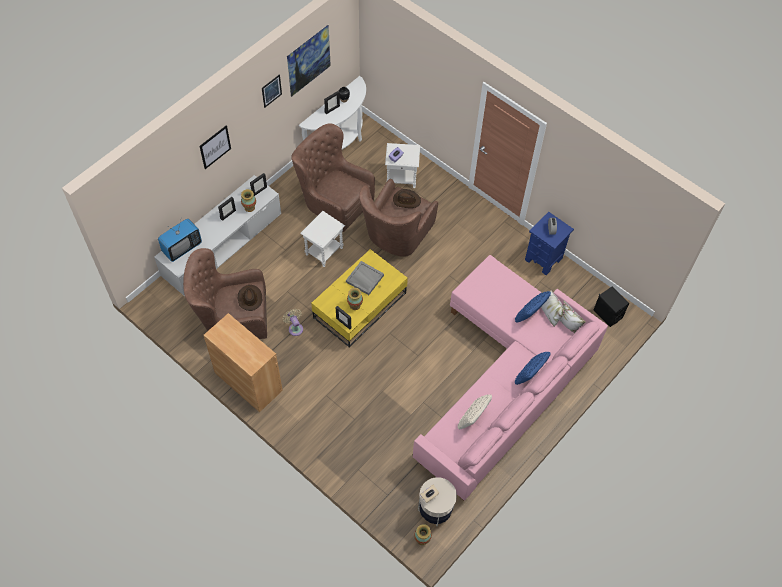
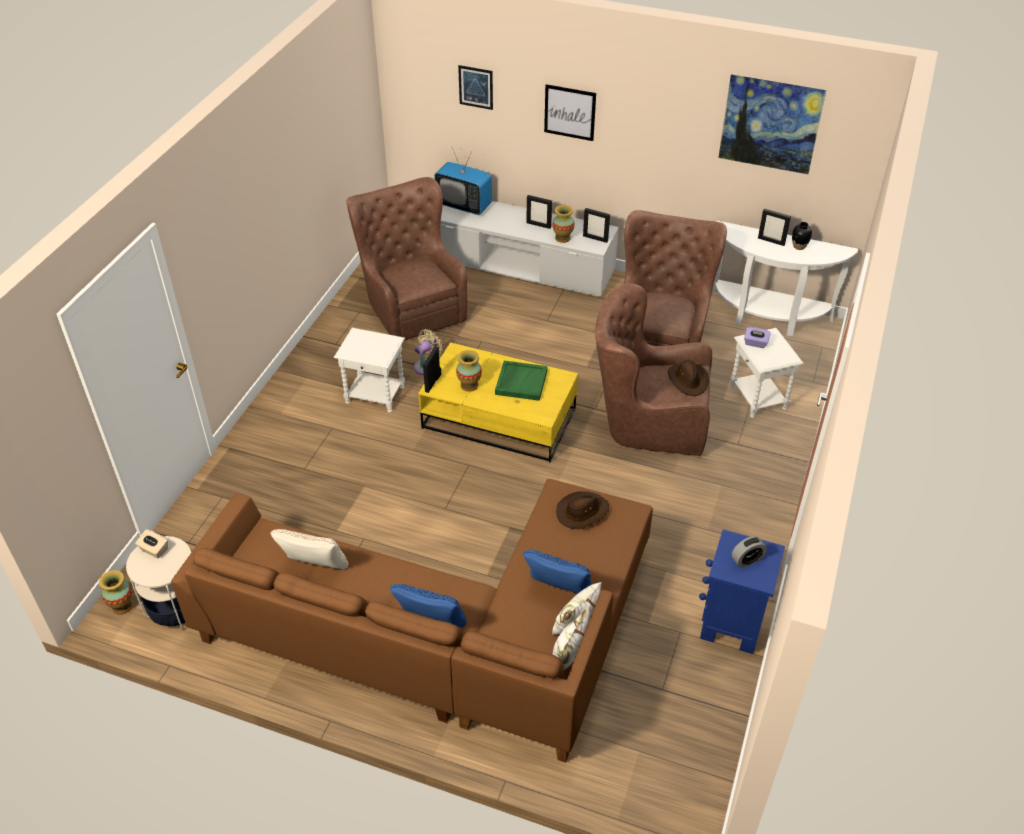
camera: 70 degrees right, 15 degrees down
(248, 381) = (323, 349): brown cabinet -> none
(250, 298) = (420, 281): brown hat -> brown hat (582, 512)
(271, 91) = (687, 111): picture -> picture (476, 87)
(323, 250) = (570, 355): white side table -> white side table (375, 394)
(364, 279) = (521, 382): grey tray -> green tray
(504, 381) = (448, 635): pink sofa -> brown sofa
(607, 314) = (675, 764): black speaker -> none

